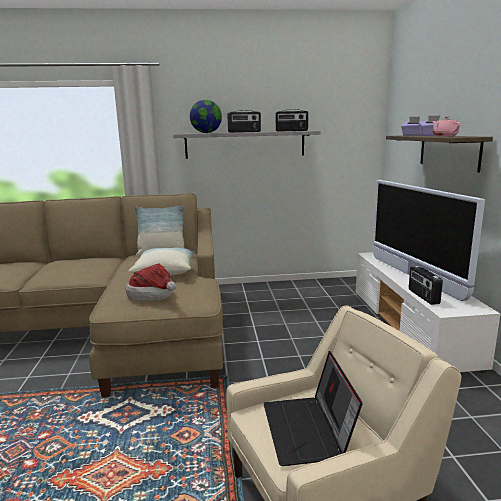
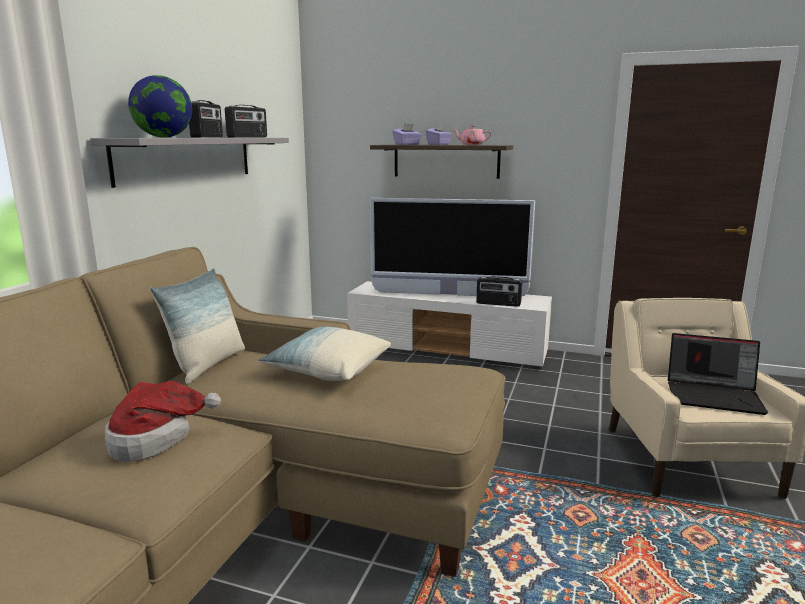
camera: 65 degrees left, 0 degrees up
(153, 295) = (437, 387): hat -> hat (156, 439)

